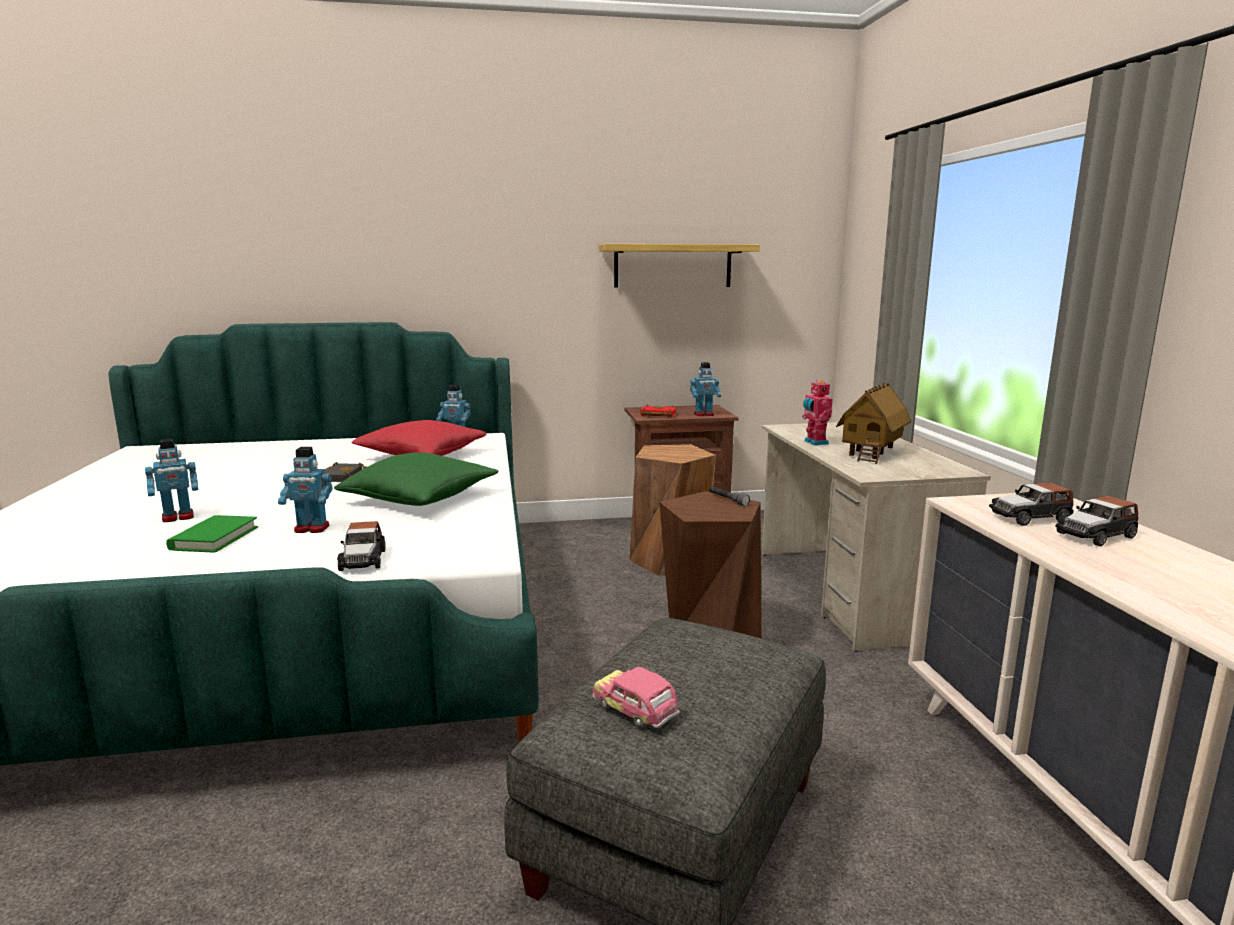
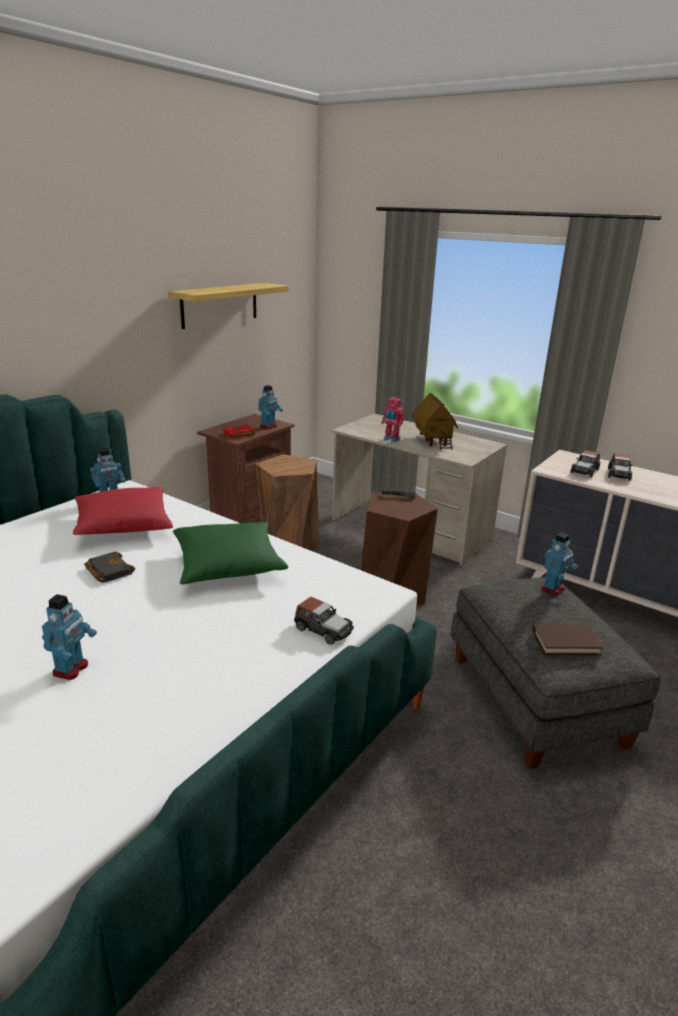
camera: 45 degrees left, 10 degrees up
(214, 538) = (166, 669): green book -> none
(311, 529) = (221, 625): toy robot -> toy robot (553, 589)
(635, 711) = (566, 642): toy car -> brown book

